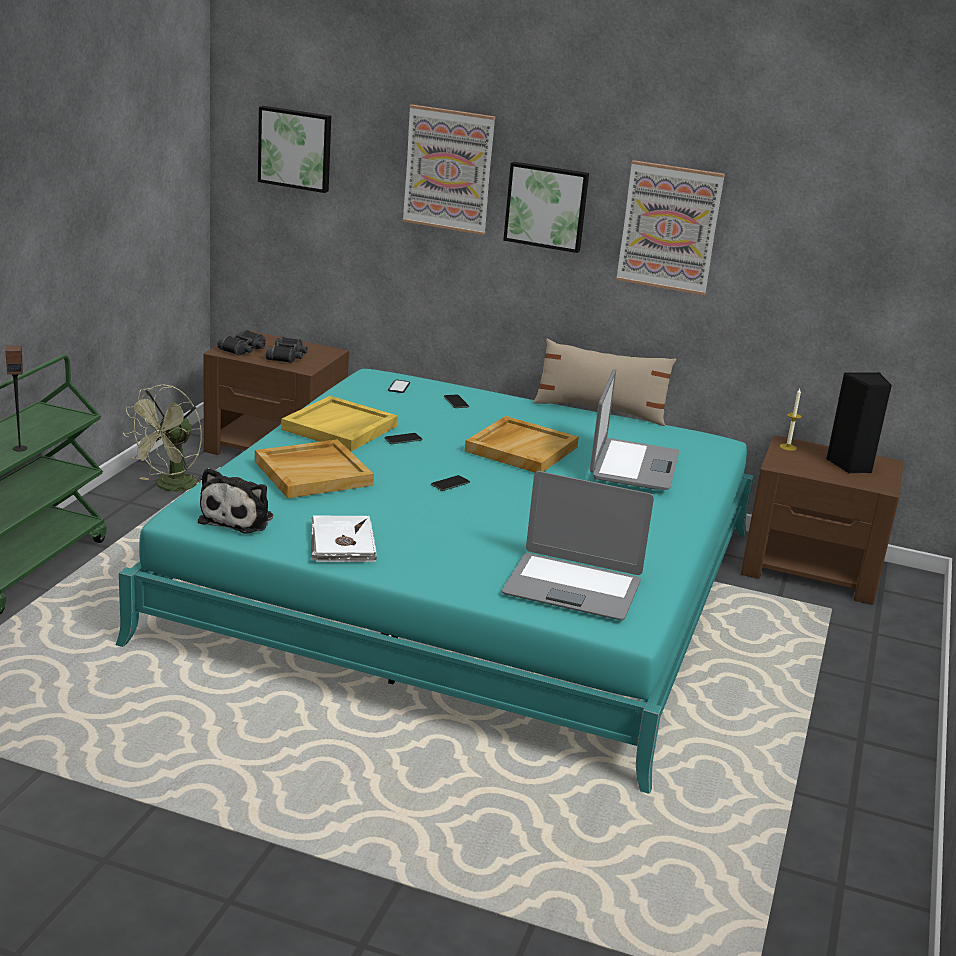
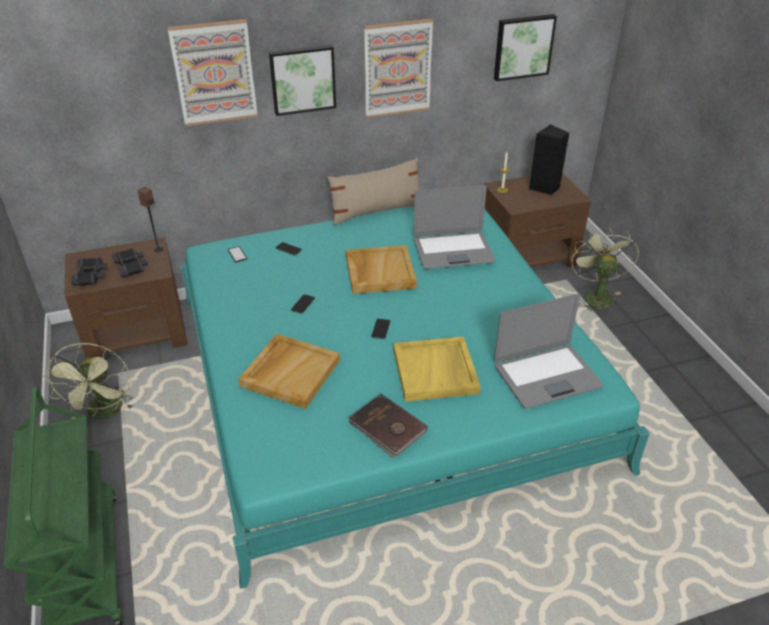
camera: 35 degrees left, 15 degrees up
(20, 448) = (69, 495): speaker -> speaker (158, 249)
(239, 518) = (298, 450): plush toy -> none
(296, 148) = (64, 93): picture -> picture (523, 46)
(340, 428) = (252, 317): yellow tray -> yellow tray (436, 372)
(341, 543) = (387, 428): white book -> brown book
(633, 466) = (453, 251): laptop -> laptop turned 105 degrees clockwise
(851, 639) = (595, 295): none -> green fan

